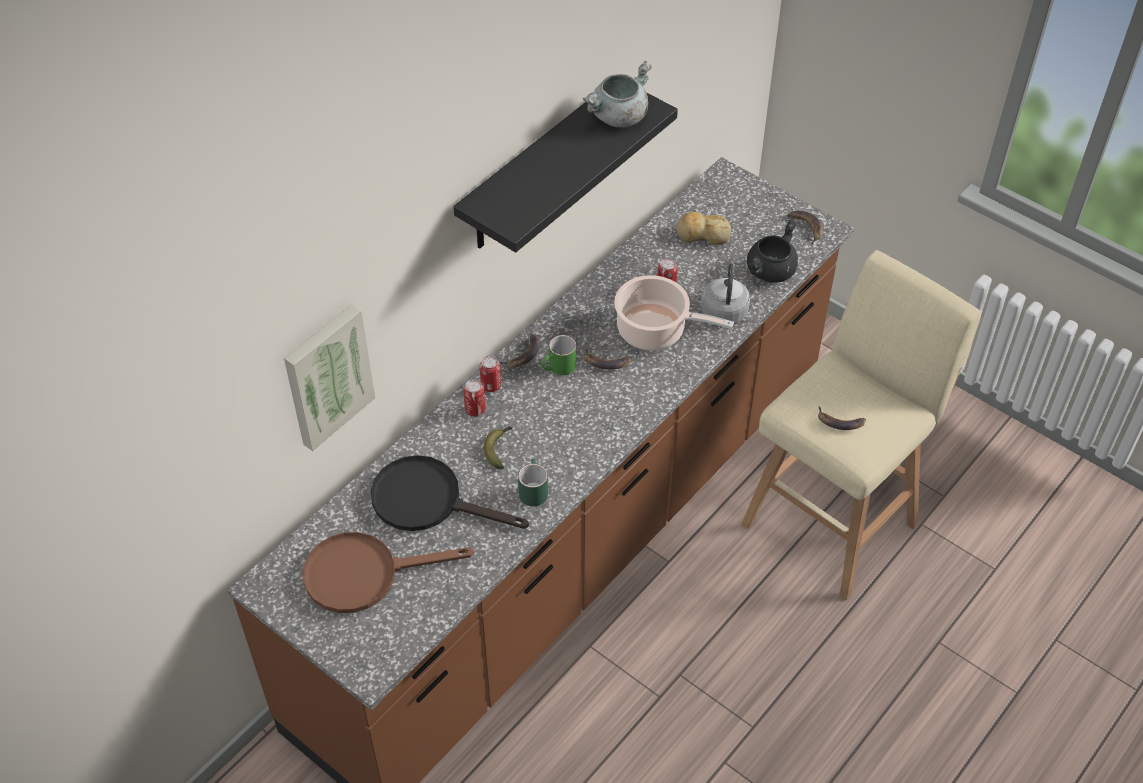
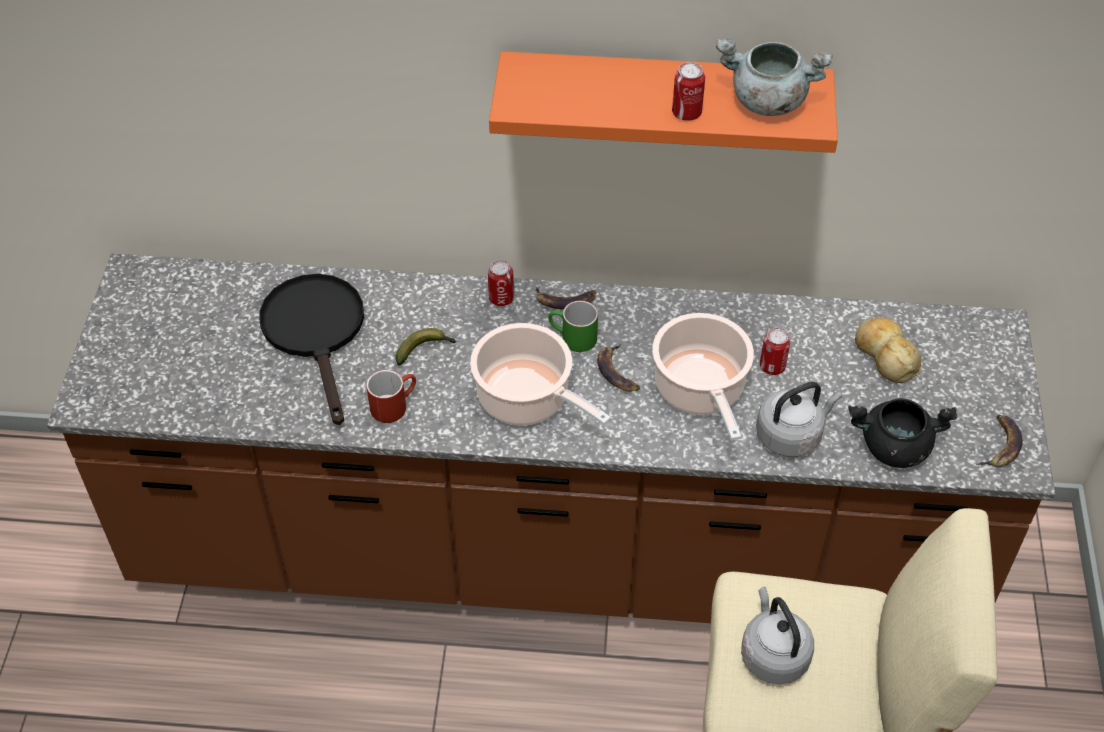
camera: 55 degrees right, 0 degrees up
(327, 375) = (279, 123): picture -> none
(365, 573) = (194, 335): brown frying pan -> none
(475, 409) = (459, 304): can -> can (686, 113)
(532, 489) = (394, 404): green mug -> red mug
(539, 168) = (663, 100): black shelf -> orange shelf
(589, 418) = (527, 399): none -> cooking pot
(840, 422) = (773, 654): banana -> grey kettle

